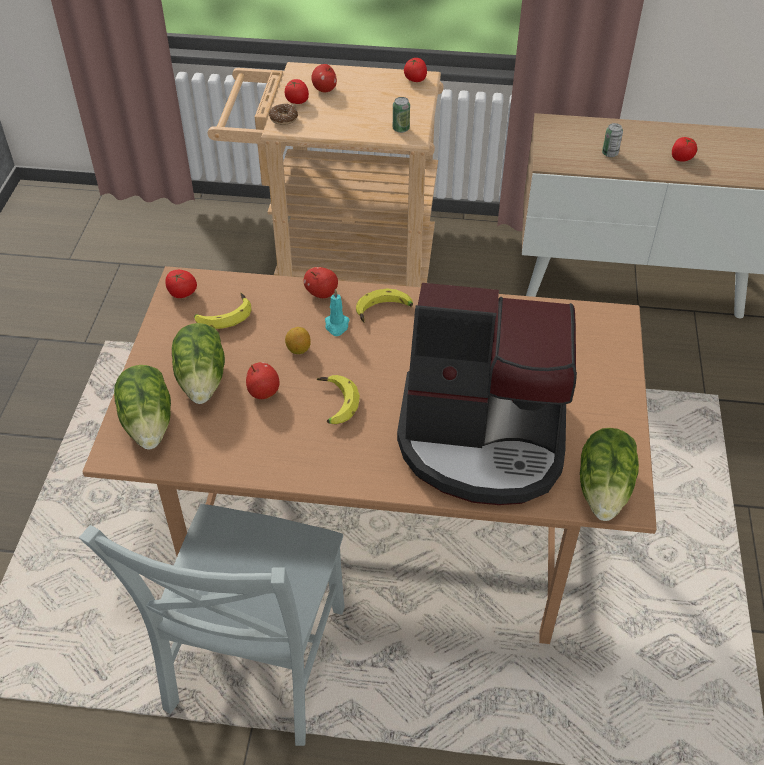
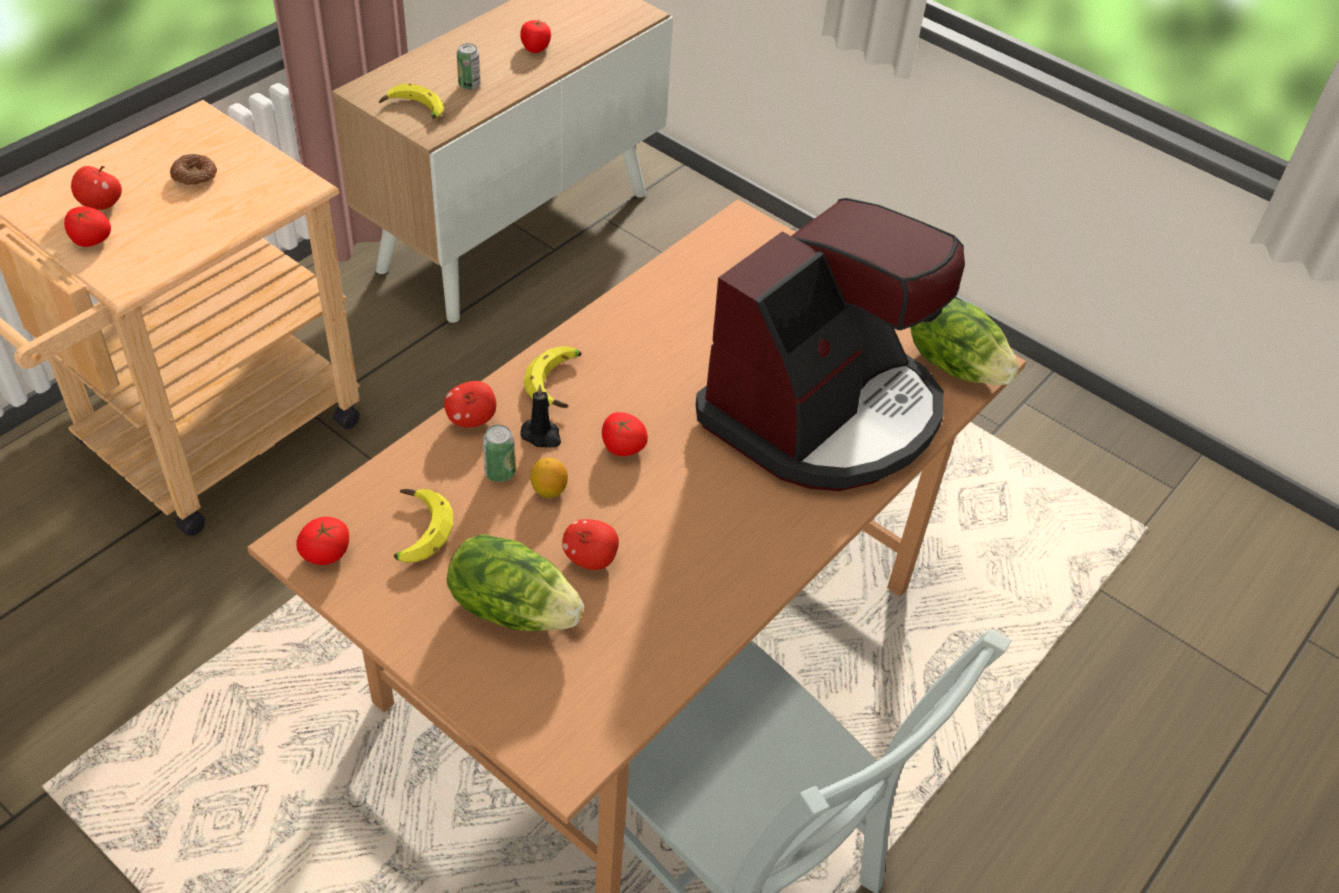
camera: 60 degrees left, 0 degrees up
(149, 422) = (541, 701): lettuce -> none
(283, 118) = (114, 270): donut -> donut (194, 177)
(333, 404) = (668, 504): banana -> banana (413, 111)
(337, 326) = (542, 435): turquoise candle -> black candle
(401, 129) = (274, 188): can -> can (500, 472)
(415, 79) = (192, 125): tomato -> tomato (622, 447)

